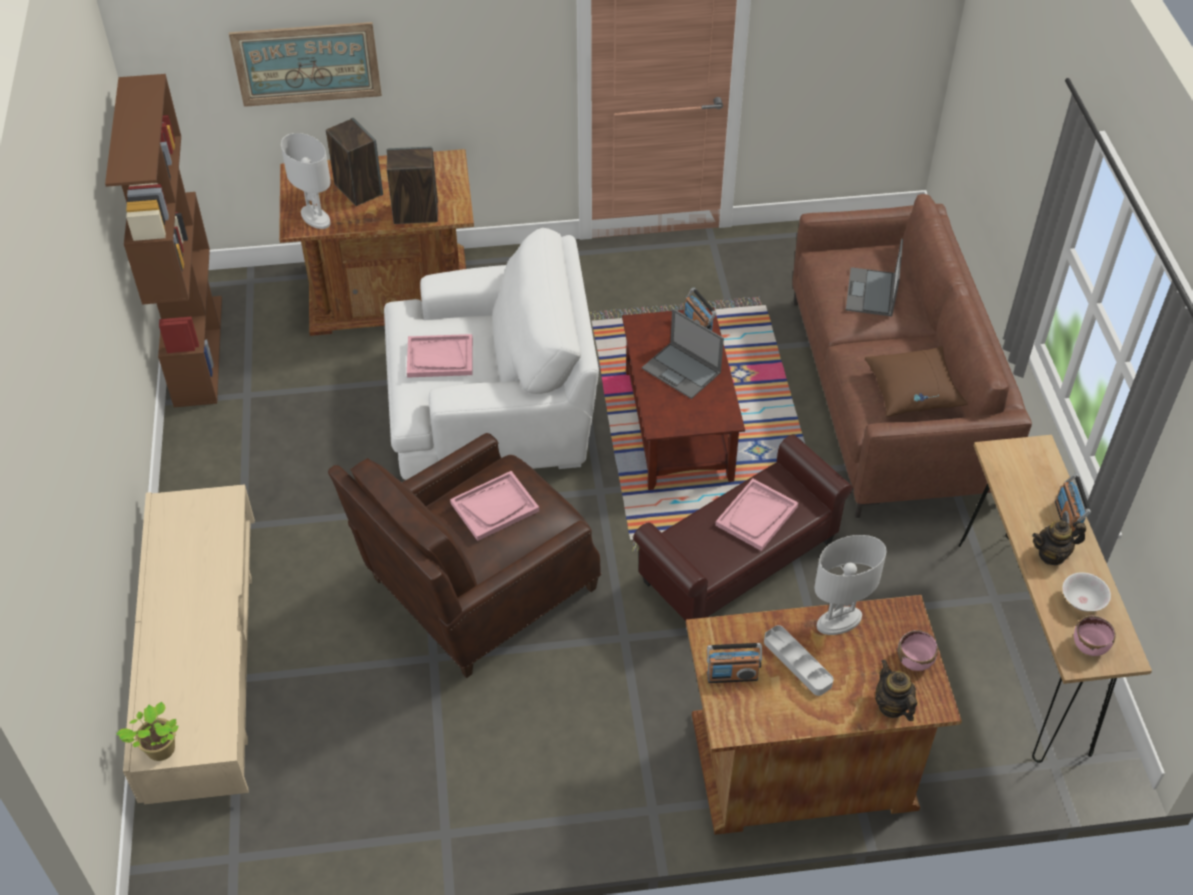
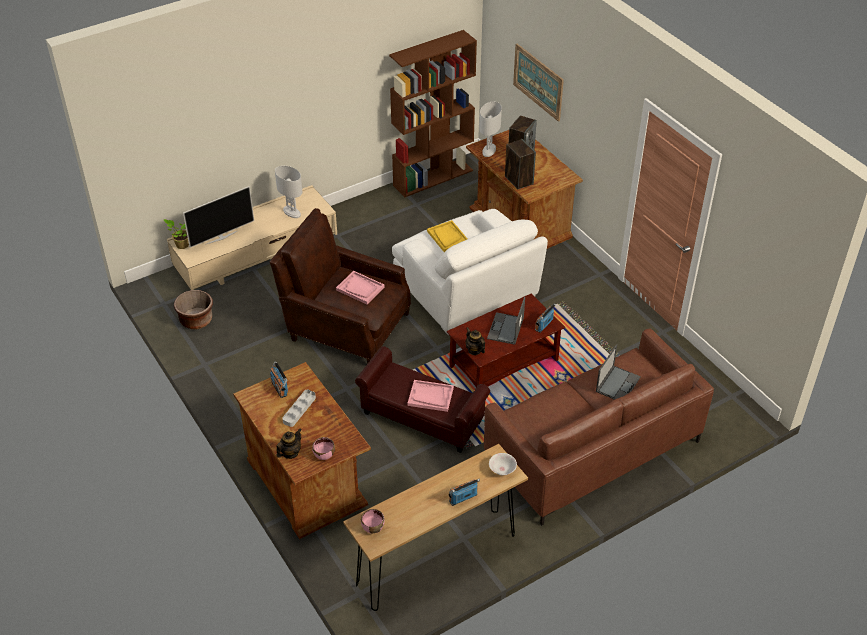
camera: 65 degrees right, 5 degrees down
(186, 677) = (221, 237): none -> television
(319, 813) = (196, 320): none -> brown planter
(440, 358) = (447, 237): pink tray -> yellow tray
(839, 621) = (334, 418): white table lamp -> white table lamp (292, 212)
(871, 293) = (618, 384): laptop -> laptop turned 135 degrees clockwise
(912, 392) = (546, 423): brown pillow -> none
(1052, 555) = (431, 497): teapot -> teapot (474, 350)
(1082, 601) = (403, 517): white bowl -> white bowl (502, 470)

